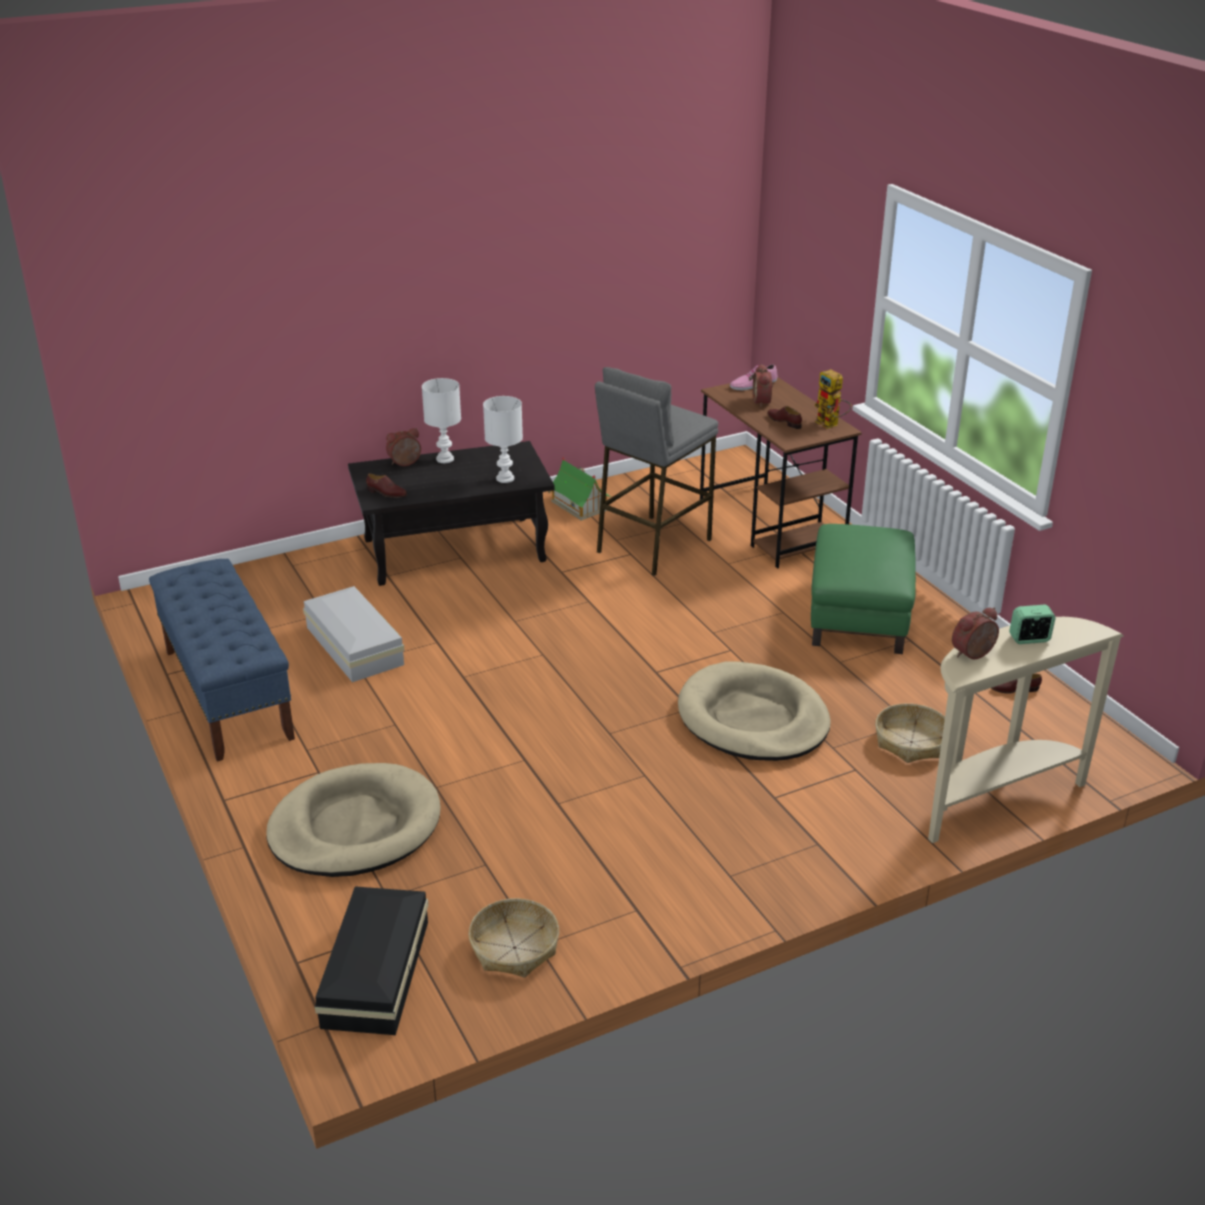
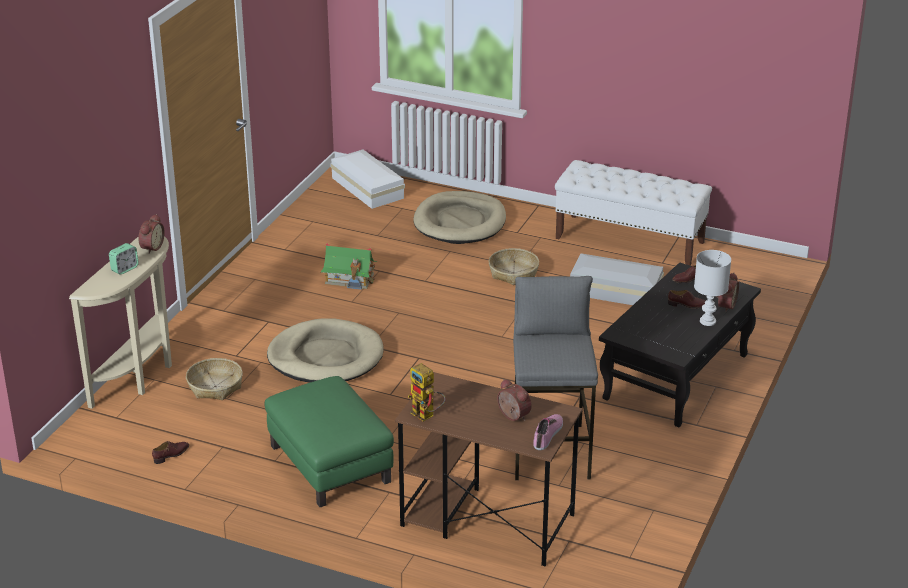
camera: 140 degrees right, 0 degrees up
(227, 693) = (630, 240): blue bench -> white bench
(373, 975) = (367, 187): black storage box -> white storage box
(505, 479) = (638, 325): white table lamp -> none
(514, 948) = (322, 216): basket -> basket (513, 273)
(578, 506) = (659, 460): toy house -> toy house (350, 279)
(784, 421) = (468, 401): brown shoe -> brown shoe (687, 305)
(831, 425) = (427, 415): toy robot -> toy robot turned 150 degrees counterclockwise

